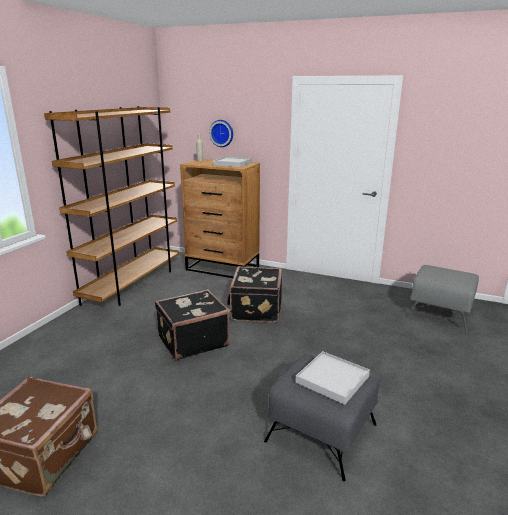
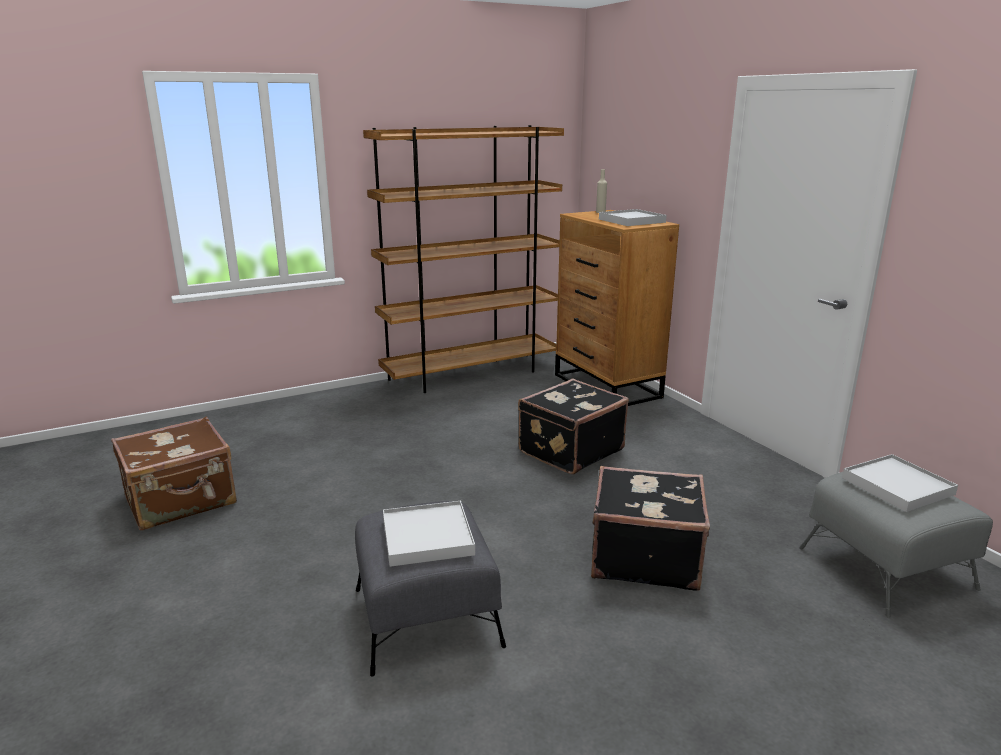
camera: 40 degrees right, 0 degrees up
(192, 341) = (441, 457): black suitcase -> black suitcase (644, 556)
(222, 133) = (642, 171): wall clock -> none
(444, 273) = (897, 486): none -> white tray

